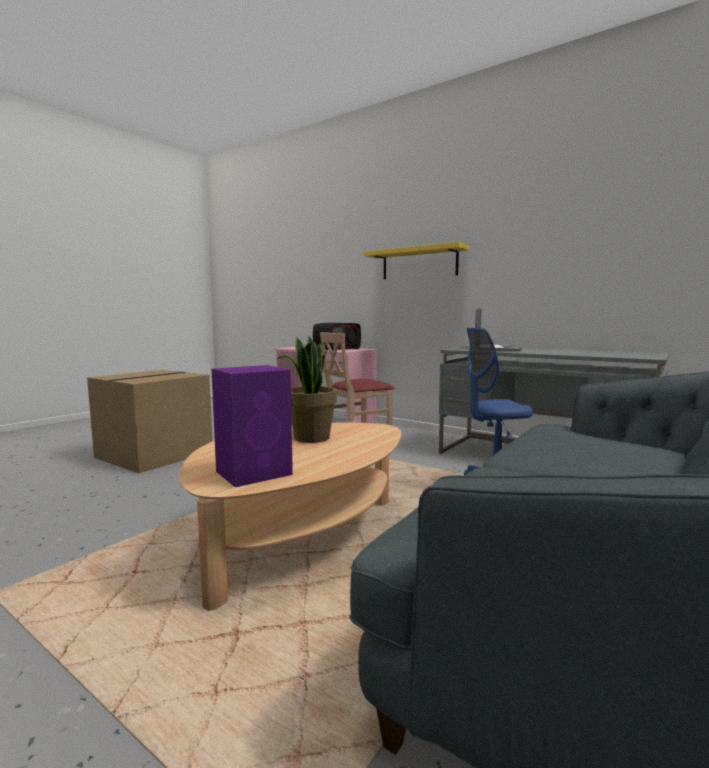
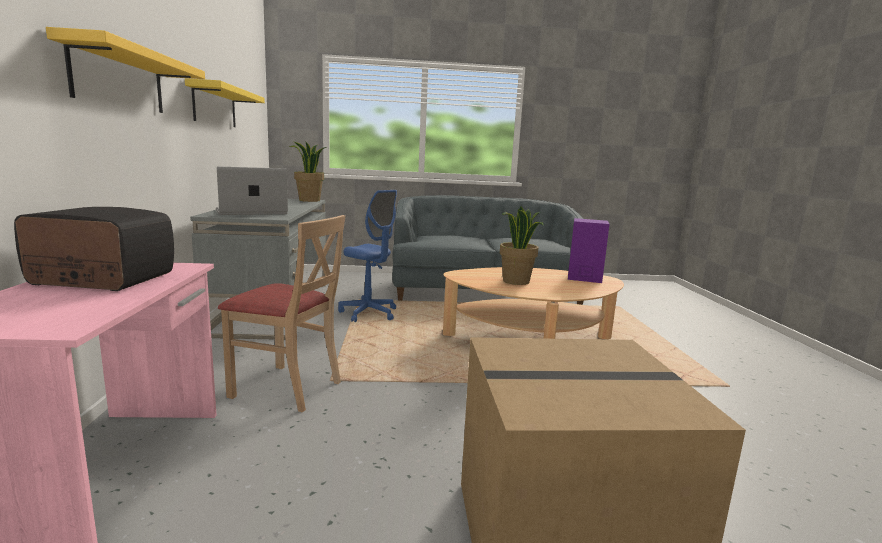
camera: 130 degrees left, 5 degrees up
(556, 255) = (215, 106): none -> yellow shelf
(640, 356) = (309, 200): none -> potted plant

